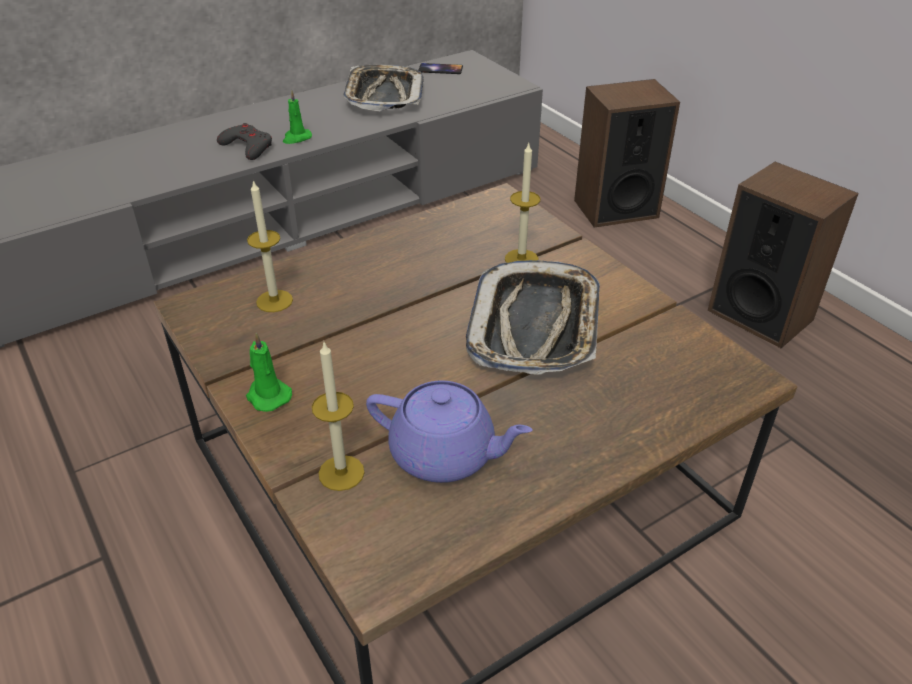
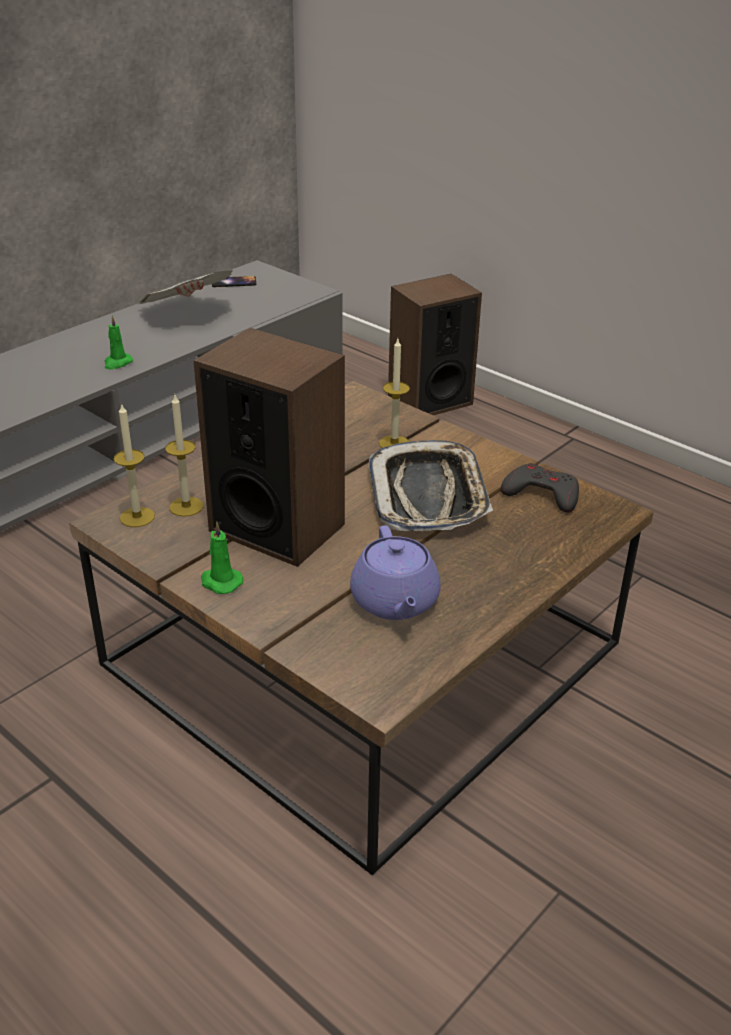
camera: 15 degrees left, 5 degrees down
(247, 147) = (70, 377): grey game controller -> grey game controller (541, 494)
(341, 473) = (314, 628): candle -> candle (137, 517)
(383, 95) = (187, 312): tray -> newspaper
(445, 454) = (395, 602): purple teapot -> purple teapot turned 75 degrees clockwise
(760, 314) = (588, 478): speaker -> speaker (277, 527)

